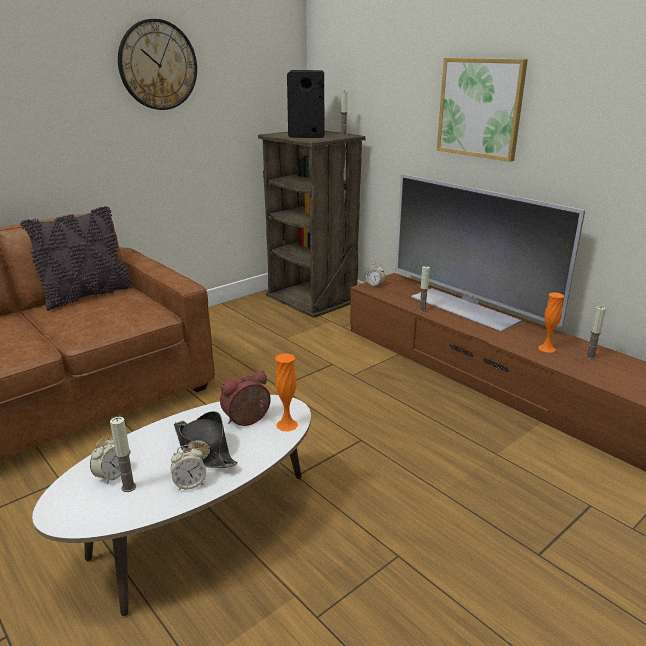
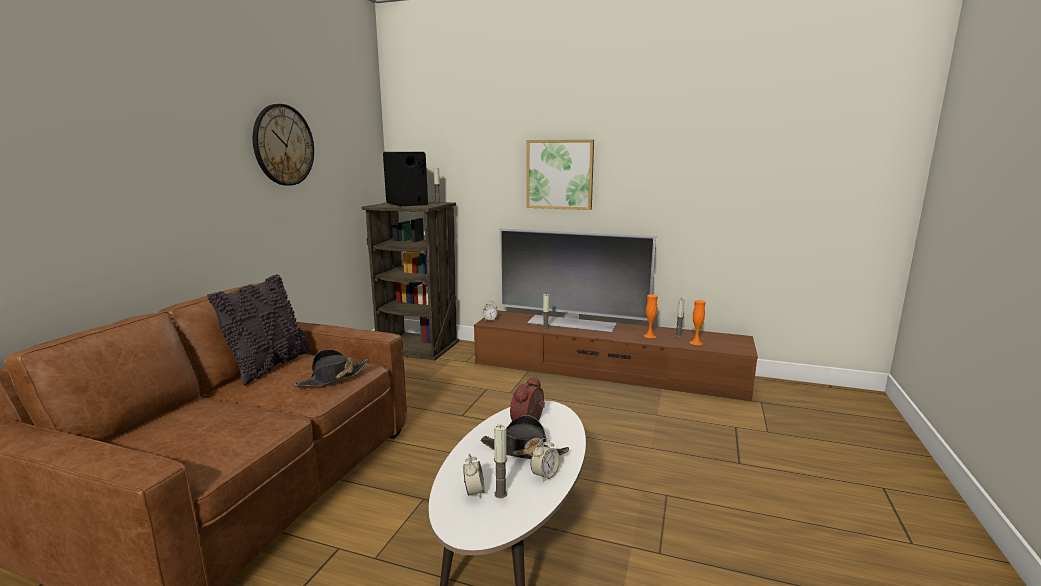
camera: 30 degrees left, 10 degrees down
(113, 320) = (333, 377): none -> black hat
(287, 425) = (561, 417): orange vase -> orange vase (696, 343)

